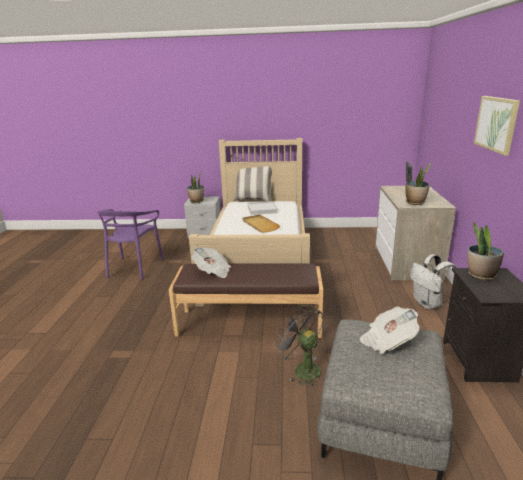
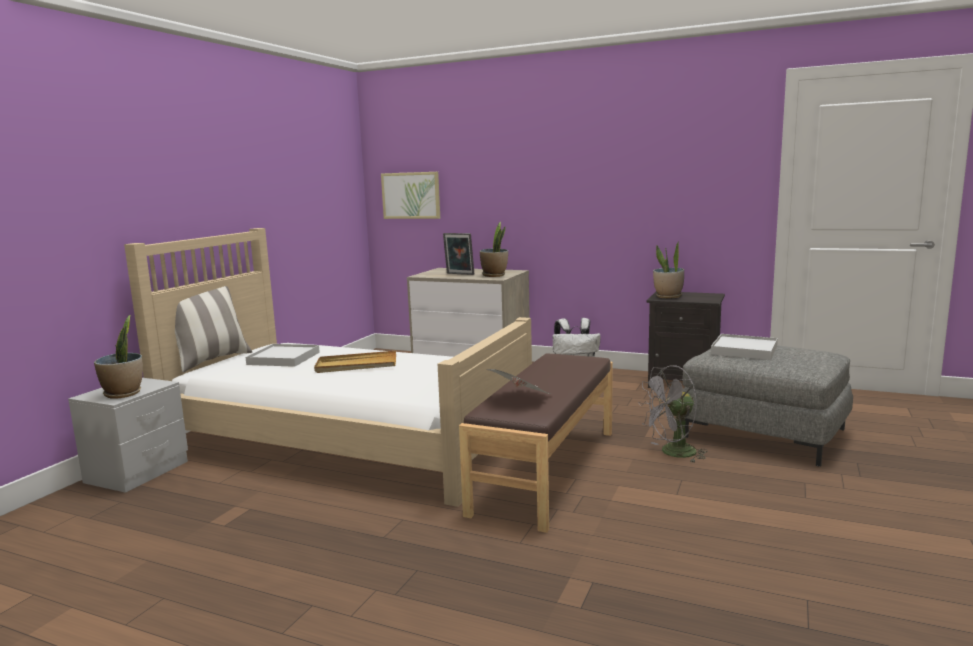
camera: 70 degrees left, 10 degrees down
(134, 267) = (186, 570): purple chair -> none
(387, 341) = (744, 350): newspaper -> white tray
(496, 124) = (577, 164): picture -> picture (411, 195)

